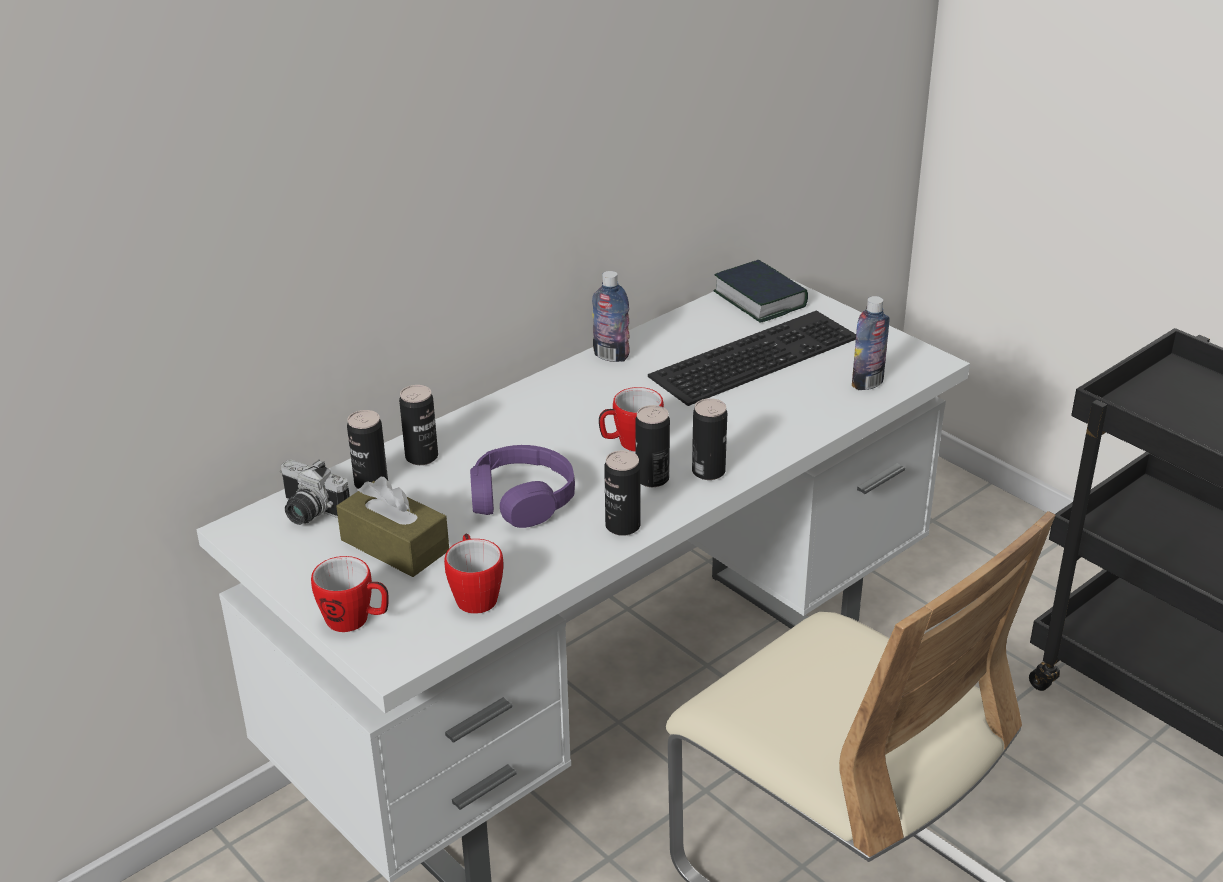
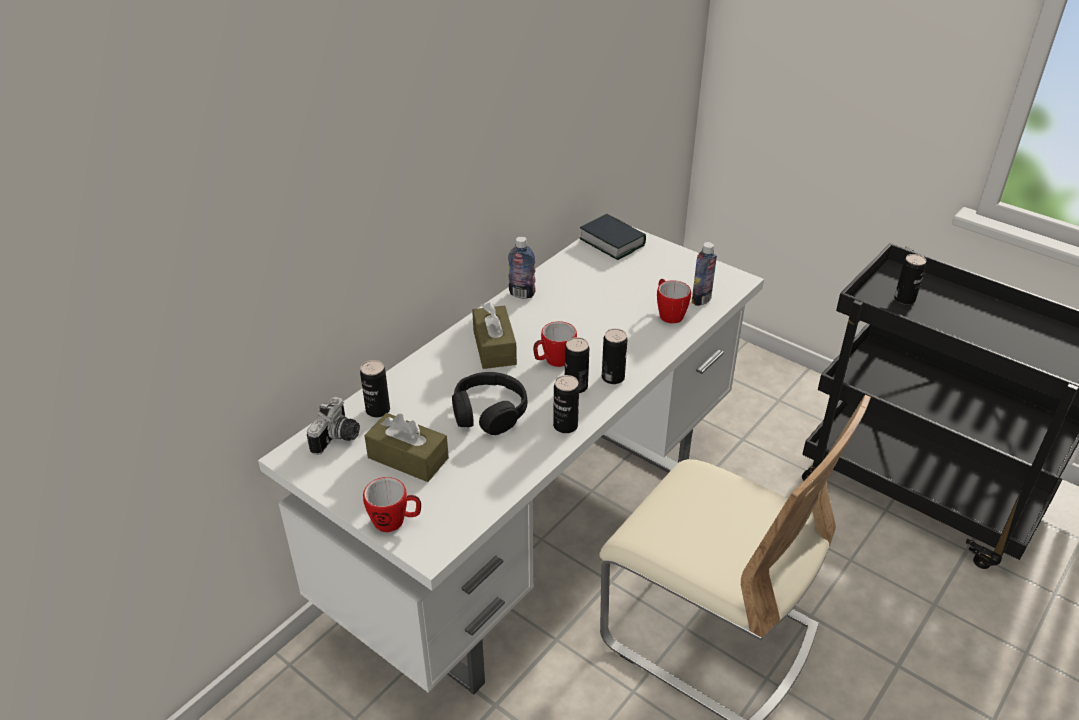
camera: 10 degrees left, 5 degrees up
(308, 513) = (338, 438): camera -> camera turned 90 degrees counterclockwise
(421, 457) = (409, 385): can -> can (904, 299)
(475, 594) = (476, 491): mug -> mug (668, 313)
(521, 500) = (489, 412): purple headphones -> black headphones
(552, 420) = (494, 347): none -> brown tissue box
(754, 354) = (619, 285): keyboard -> none

